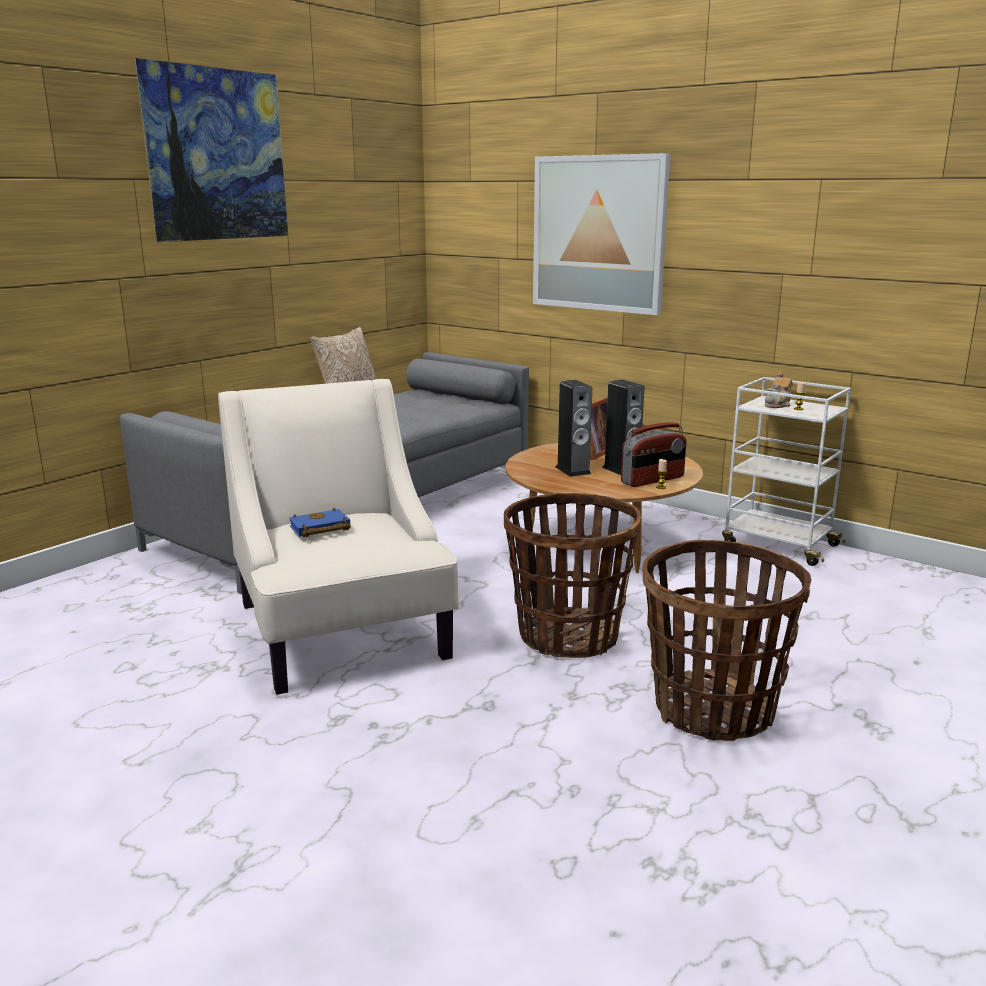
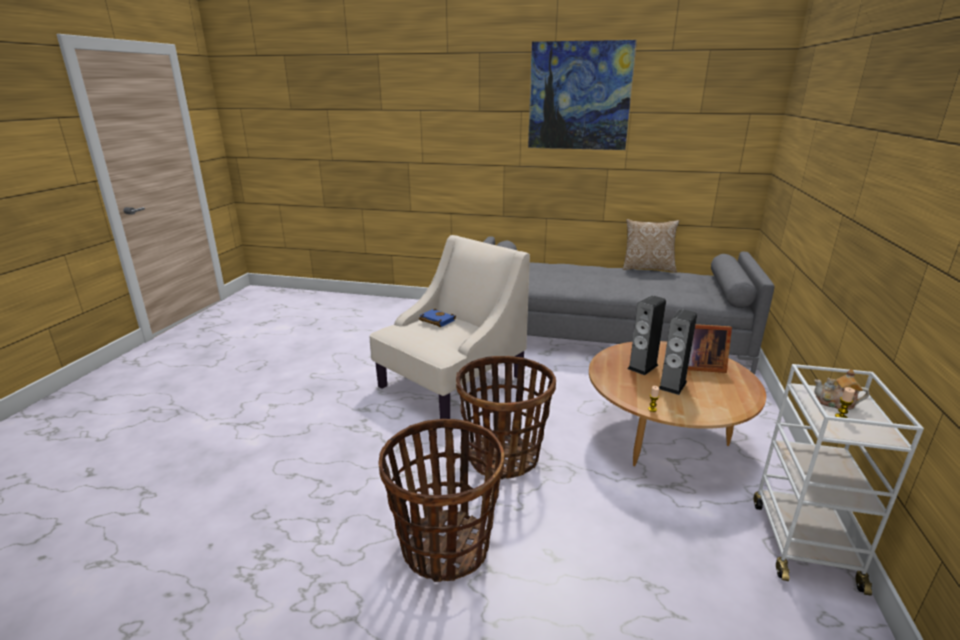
camera: 65 degrees right, 5 degrees up
(598, 233) = (835, 179): picture -> none
(653, 480) = (665, 403): radio -> none

